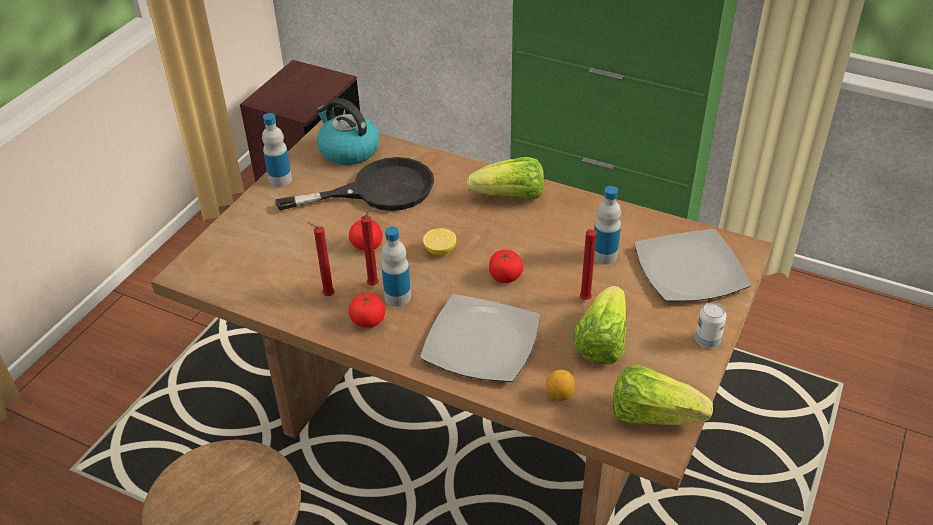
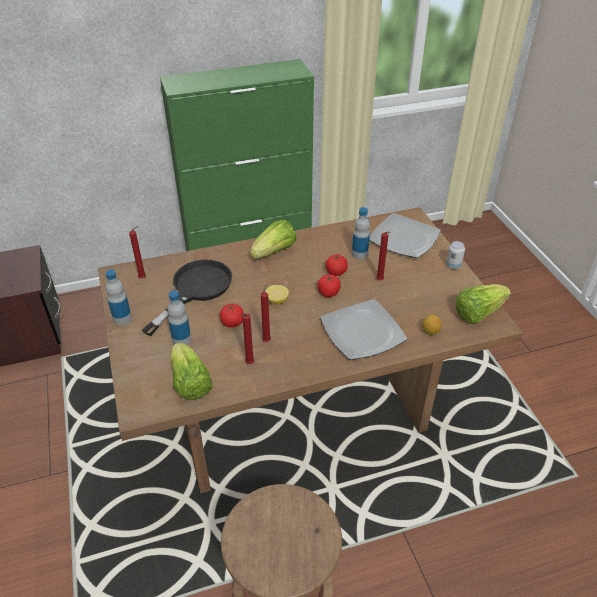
camera: 45 degrees left, 0 degrees up
(348, 150) = (143, 278): kettle -> red candle
(368, 321) = (291, 361): tomato -> tomato (336, 272)
(397, 297) = (289, 338): bottle -> bottle (181, 340)
(601, 341) = (413, 295): lettuce -> lettuce (190, 383)

